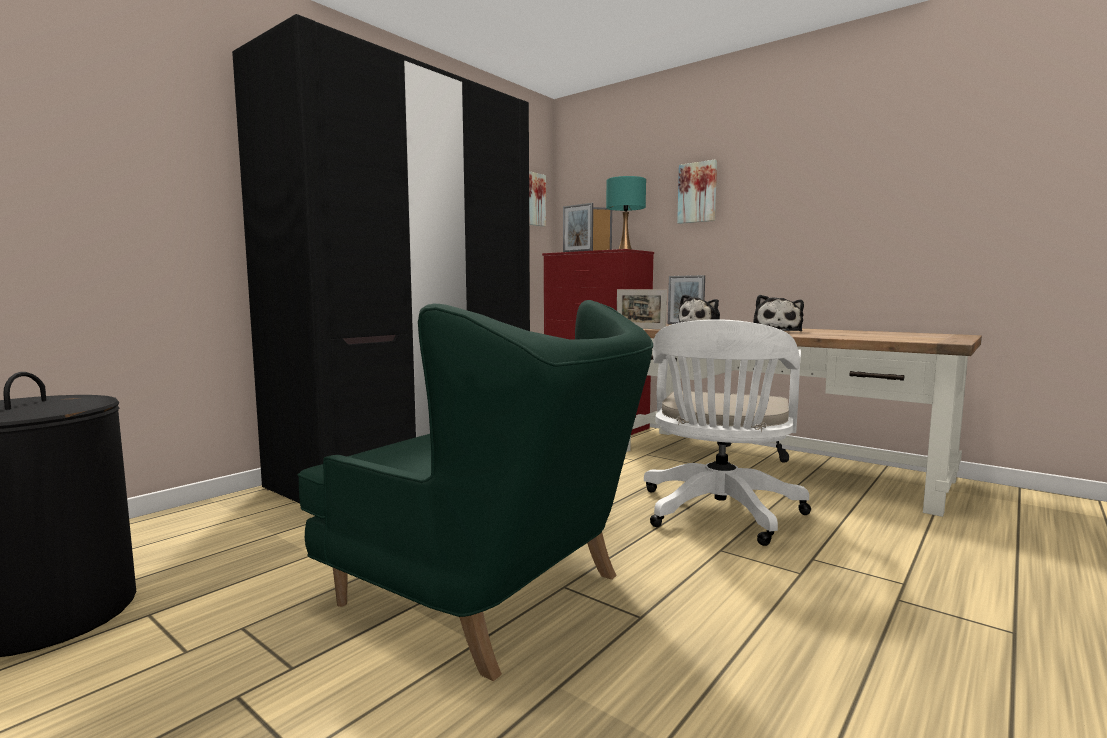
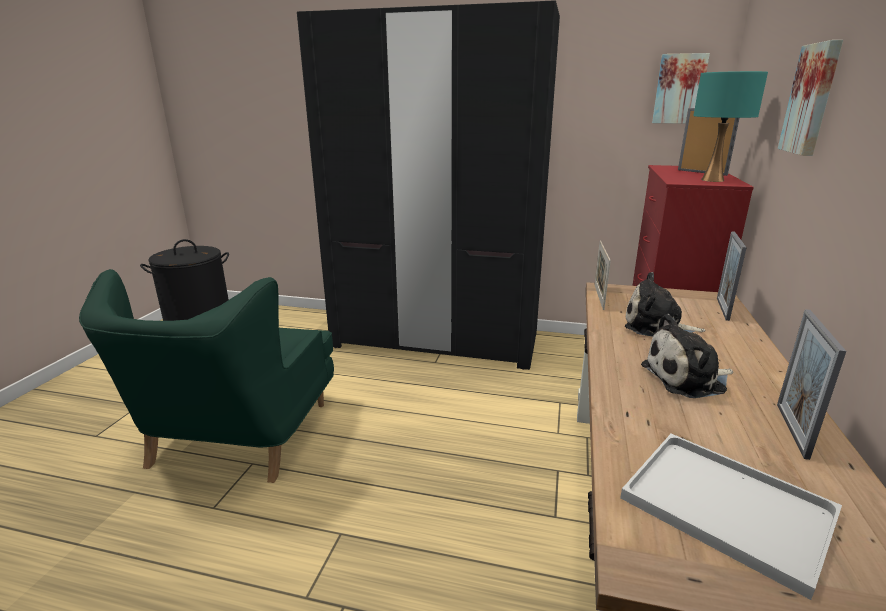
camera: 65 degrees right, 15 degrees up
(577, 251) = (665, 171): picture frame -> picture frame (791, 430)
(719, 514) = (431, 520): white office chair -> none
(900, 336) = (722, 505): none -> white tray

